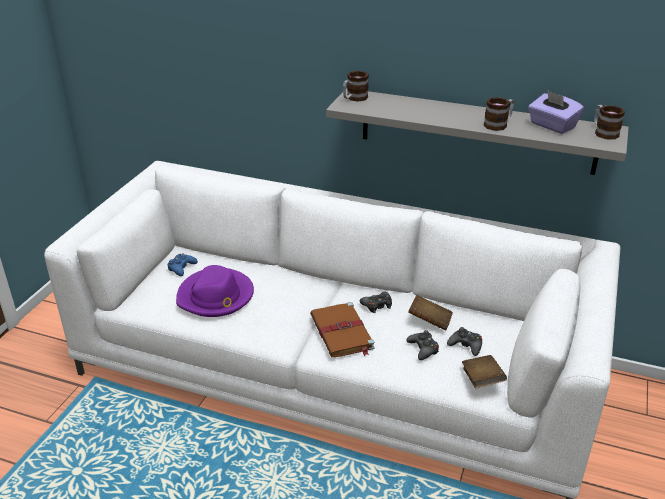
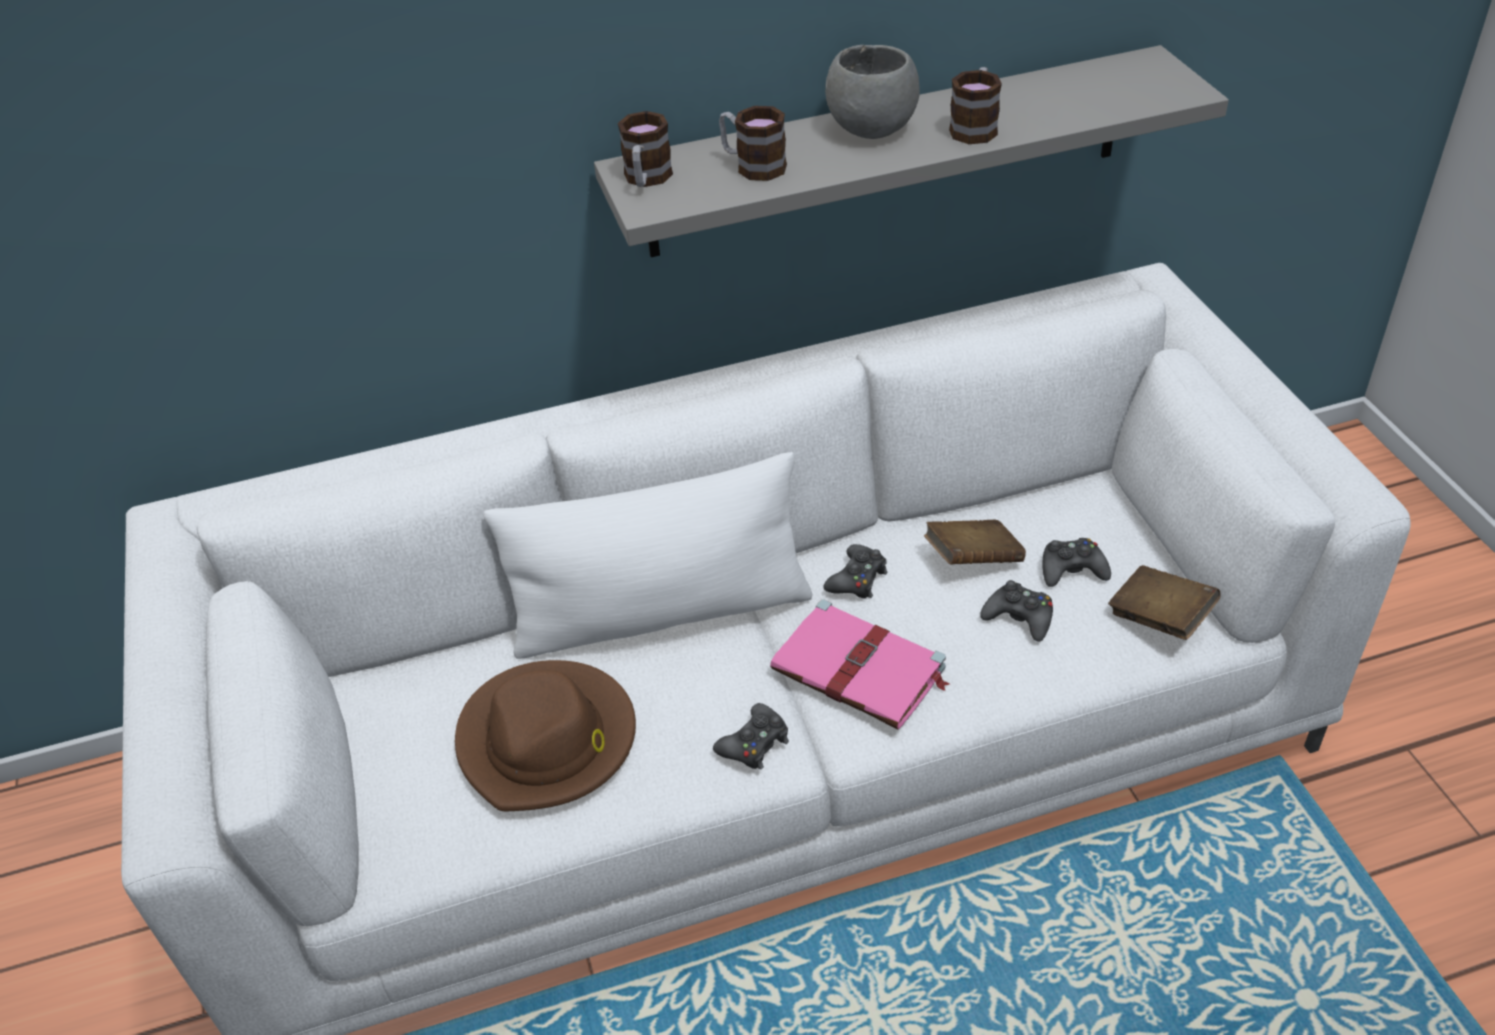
camera: 35 degrees left, 10 degrees up
(181, 268) = (403, 721): blue game controller -> none
(216, 296) = (548, 740): purple hat -> brown hat
(278, 334) = (754, 744): none -> black game controller
(297, 280) = (662, 613): none -> white pillow
(342, 333) = (861, 670): brown book -> pink book
(457, 112) = (872, 129): none -> grey bowl
(552, 126) = (1058, 93): purple tissue box -> none
(603, 132) = (1146, 72): mug -> mug (753, 165)

